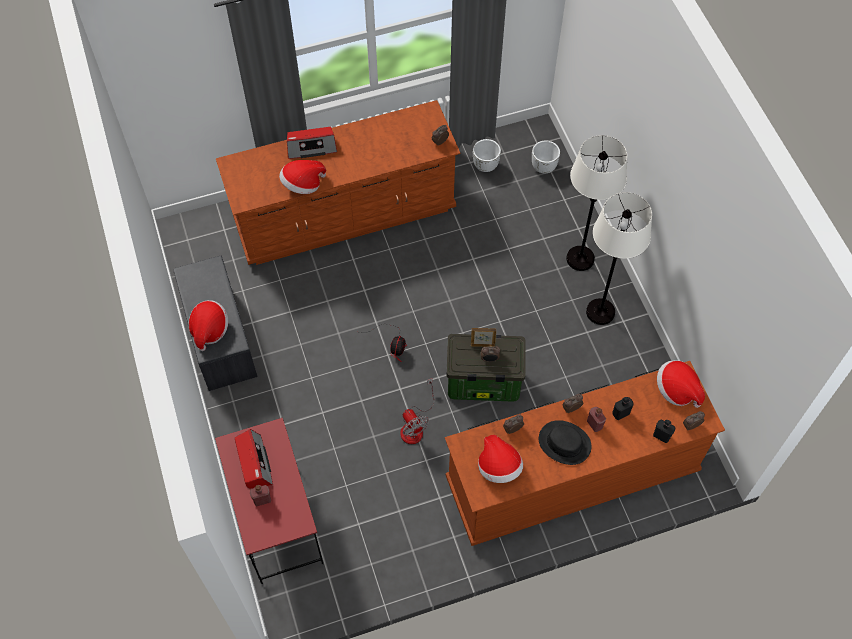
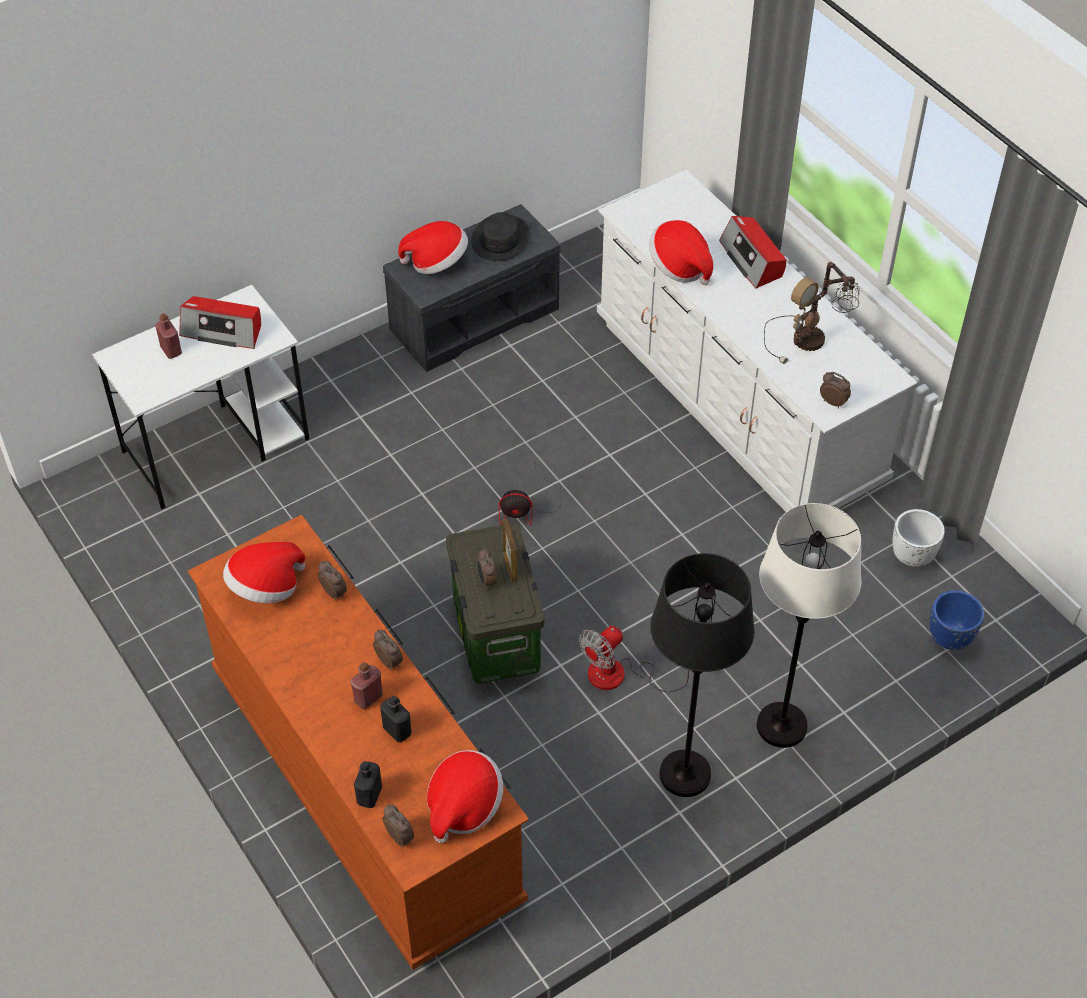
camera: 75 degrees right, 10 degrees down
(254, 463) = (223, 330): radio -> radio turned 45 degrees clockwise
(276, 519) = (217, 445): red desk -> white desk
(344, 213) = (736, 400): brown dresser -> white dresser
(388, 138) = (811, 340): none -> table lamp
(415, 426) = (397, 565): fan -> fan (620, 676)
(544, 167) = (950, 638): white planter -> blue planter
(564, 443) = (325, 663): black hat -> black hat (500, 239)
(600, 312) = (684, 775): white floor lamp -> black floor lamp

